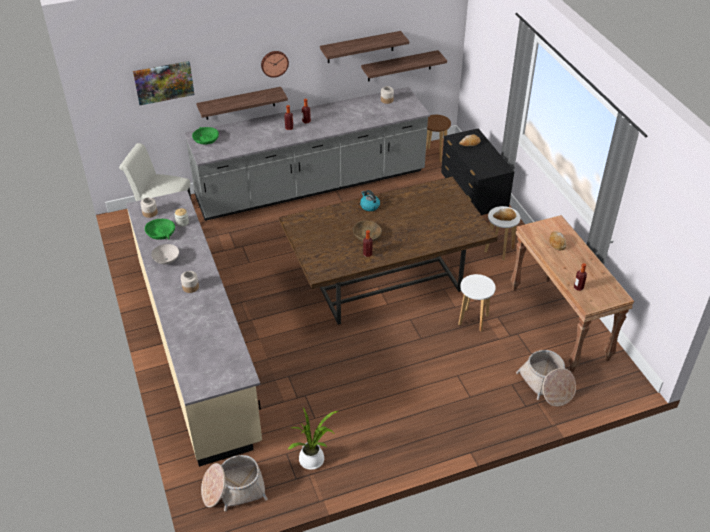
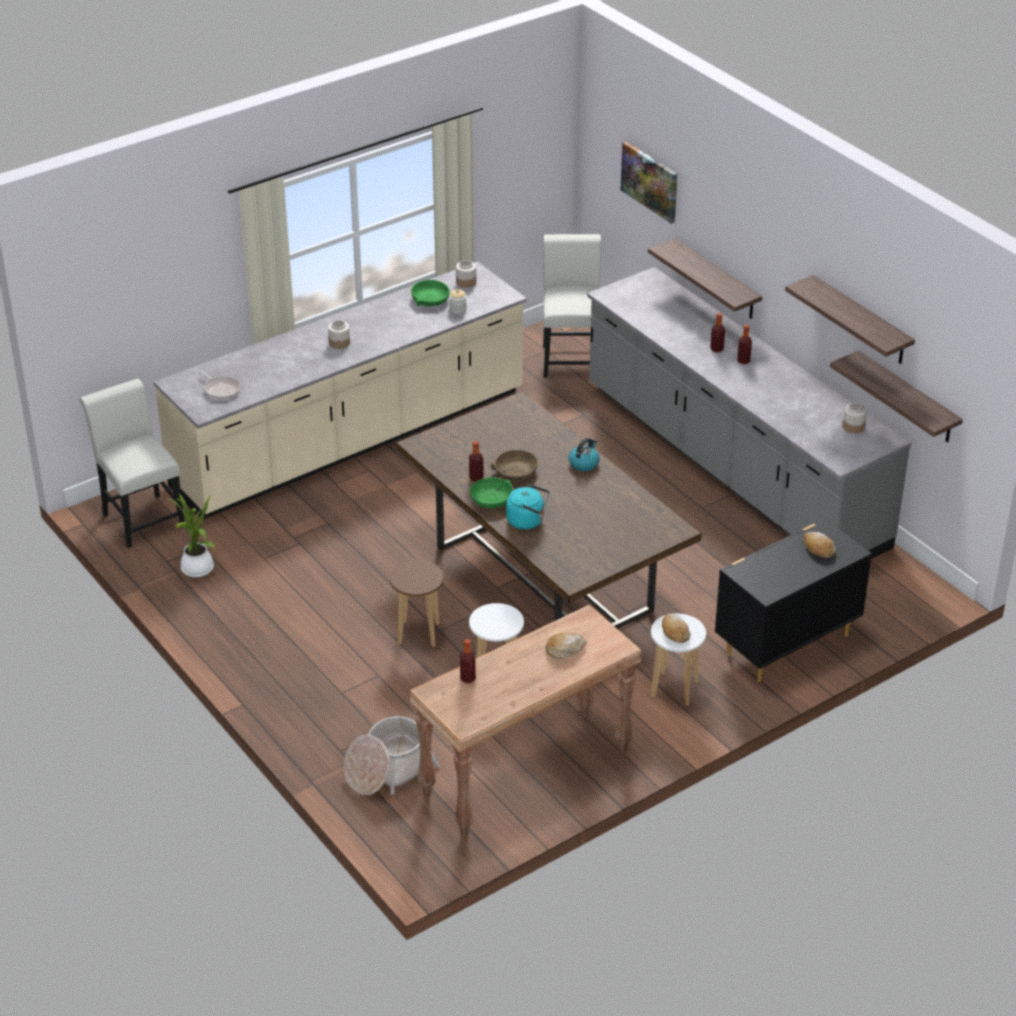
camera: 75 degrees right, 5 degrees down
(166, 260) = (381, 315): white bowl -> none
(206, 139) = (646, 287): green bowl -> green bowl (491, 499)
(218, 362) = (221, 389): none -> frying pan
(233, 489) = (141, 517): basket -> white chair
(274, 63) = (760, 255): wall clock -> none
(420, 239) = (528, 521): none -> turquoise kettle
(434, 155) = (895, 583): brown stool -> brown stool (418, 634)

